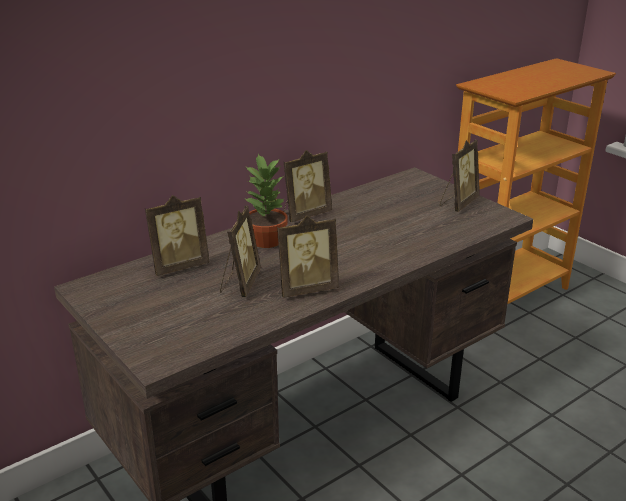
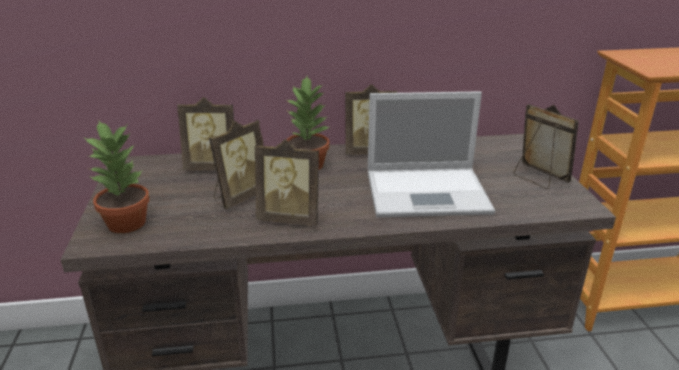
camera: 30 degrees right, 0 degrees up
(165, 337) = (127, 222): none -> potted plant
(391, 236) = (429, 192): none -> laptop
(458, 203) = (538, 178): picture frame -> picture frame turned 105 degrees counterclockwise

